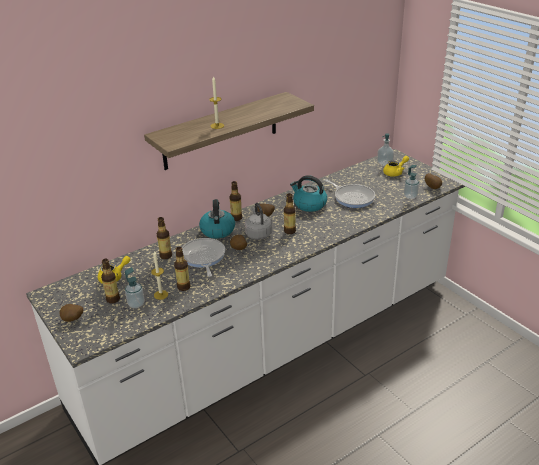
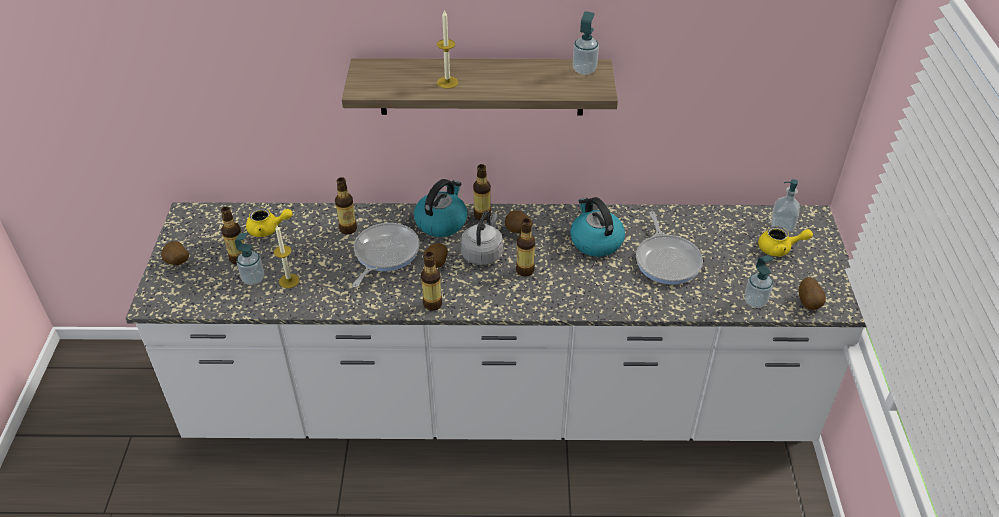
camera: 35 degrees right, 10 degrees up
(183, 287) = (322, 284): bottle -> bottle (432, 304)
(280, 99) = (584, 70): none -> soap dispenser

